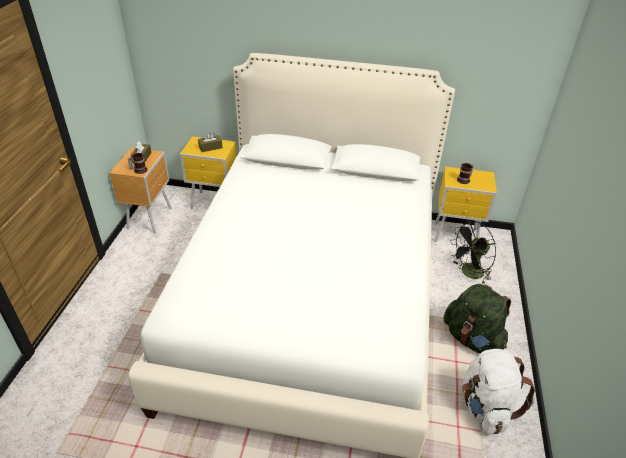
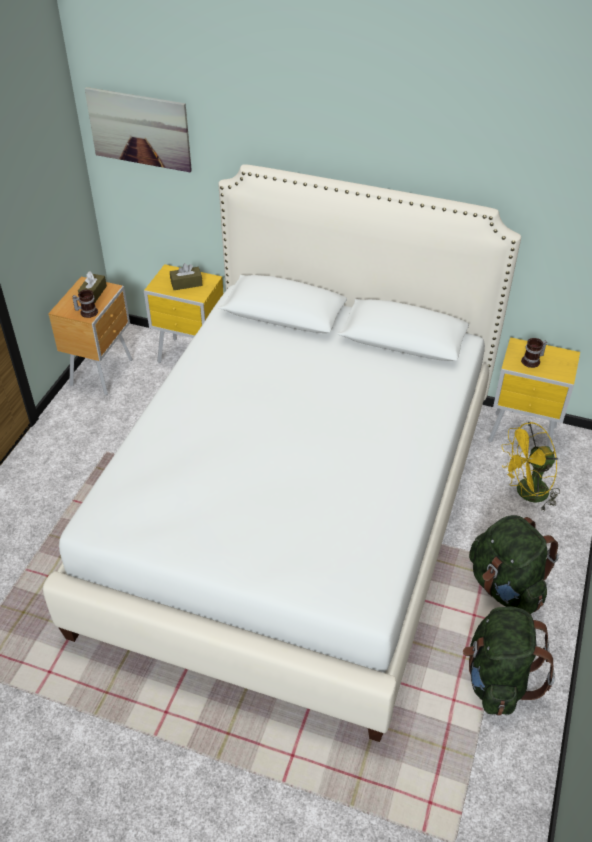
camera: 10 degrees right, 5 degrees up
(171, 33) = (139, 129): none -> picture
(469, 273) = (526, 493): black fan -> yellow fan
(485, 407) = (497, 679): white backpack -> green backpack

